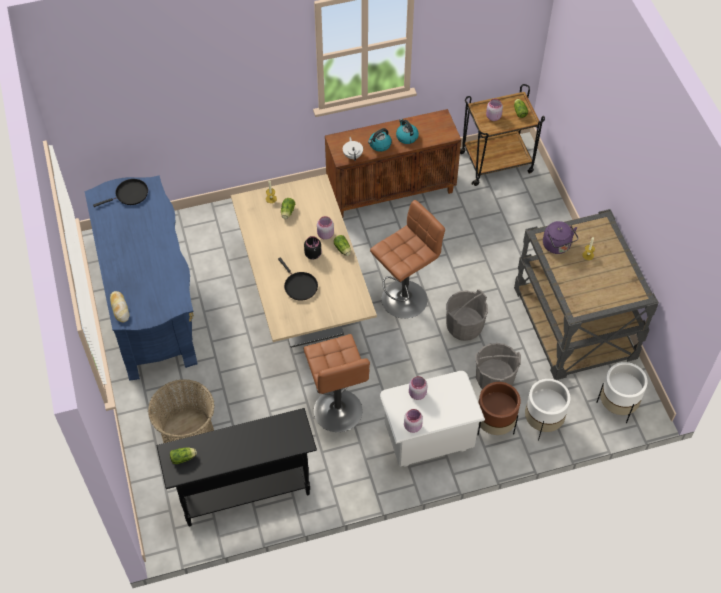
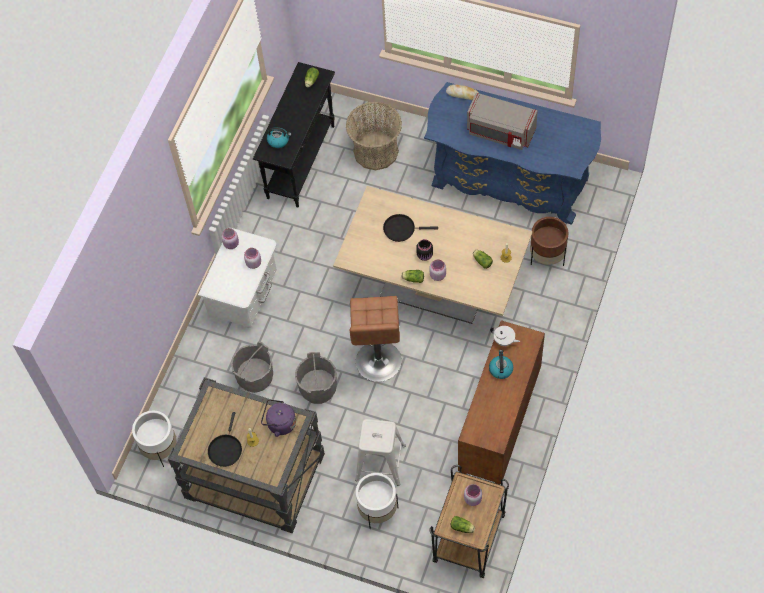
camera: 130 degrees right, 5 degrees up
(129, 195) = (573, 149): black frying pan -> black frying pan (225, 449)
(146, 256) = (500, 132): none -> grey microwave
(337, 411) = (316, 253): brown stool -> none
(406, 137) = (494, 397): kettle -> kettle (279, 140)
(488, 247) = (380, 462): none -> white stool
(494, 425) = (218, 350): brown planter -> brown planter (547, 257)
(542, 422) = (192, 385): white planter -> white planter (378, 510)

